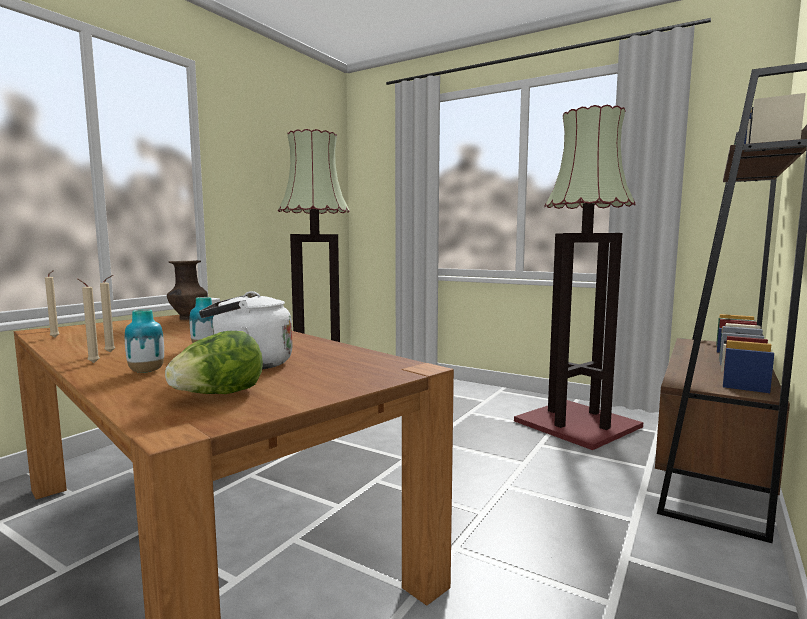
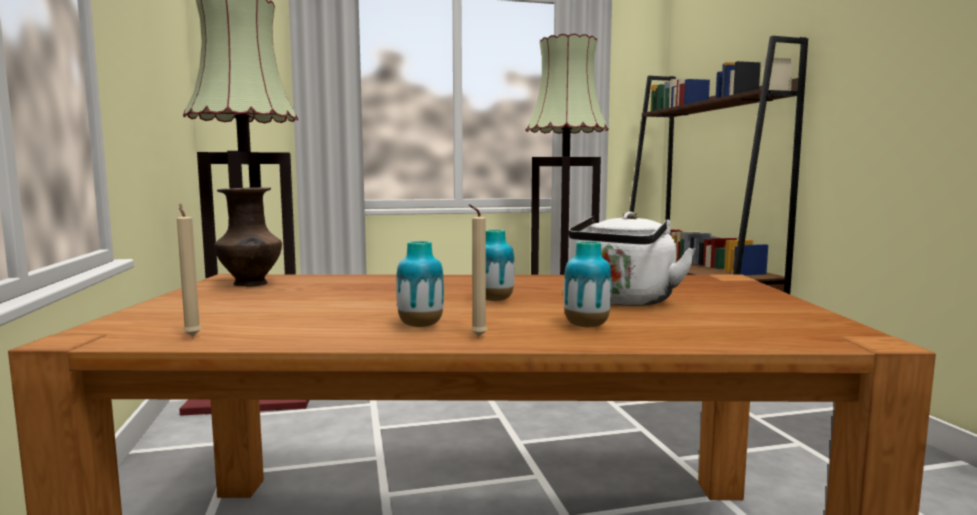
camera: 45 degrees left, 0 degrees up
(112, 352) = (420, 326): beige candle -> vase
(219, 394) = (744, 320): lettuce -> none

